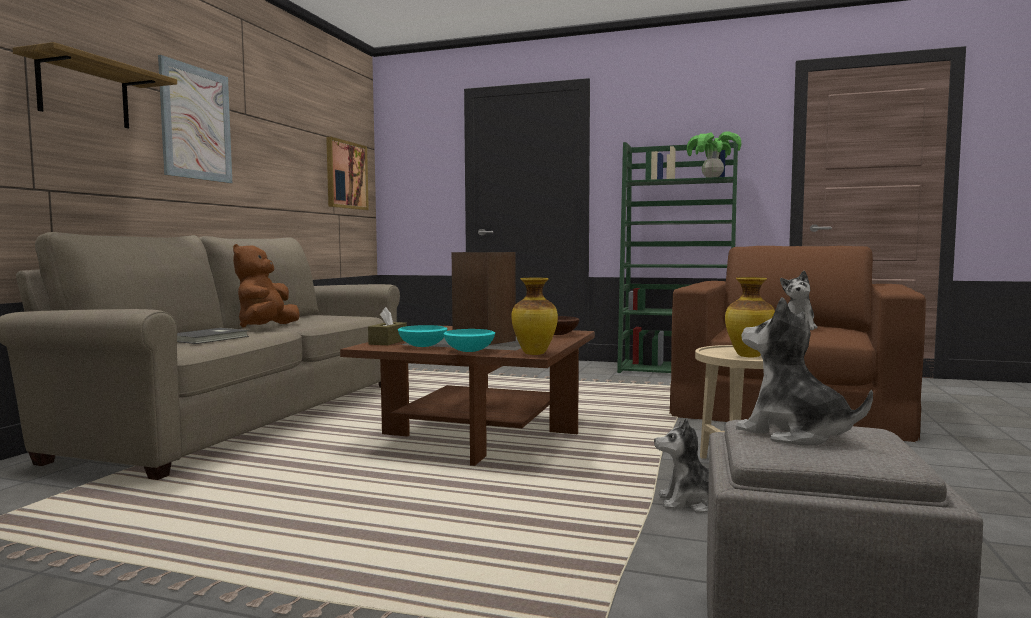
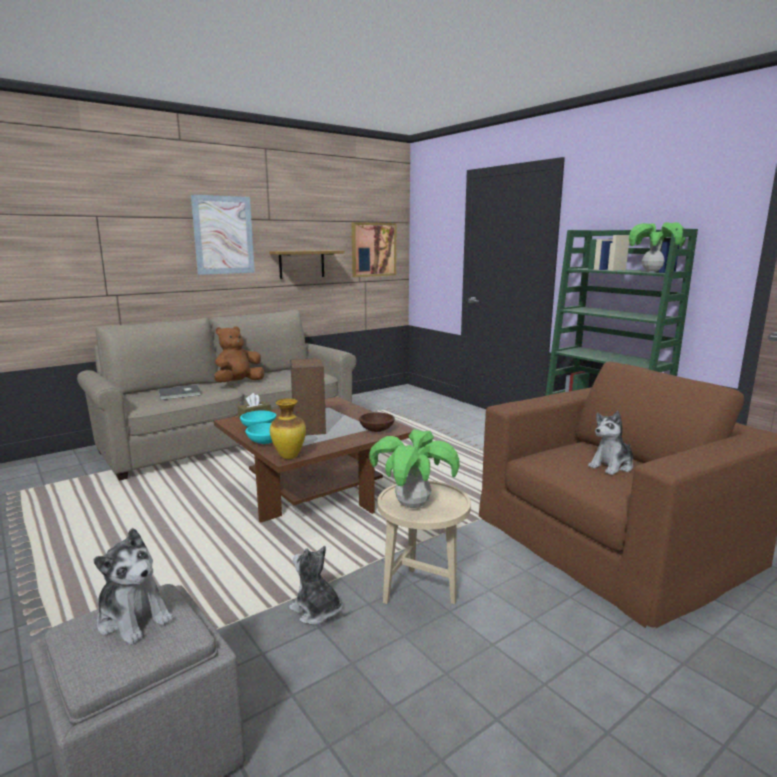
camera: 35 degrees right, 10 degrees up
(84, 93) = (136, 232): shelf -> shelf (301, 264)
(748, 356) = (412, 505): vase -> potted plant
(794, 434) = (134, 618): plush toy -> plush toy turned 135 degrees clockwise

